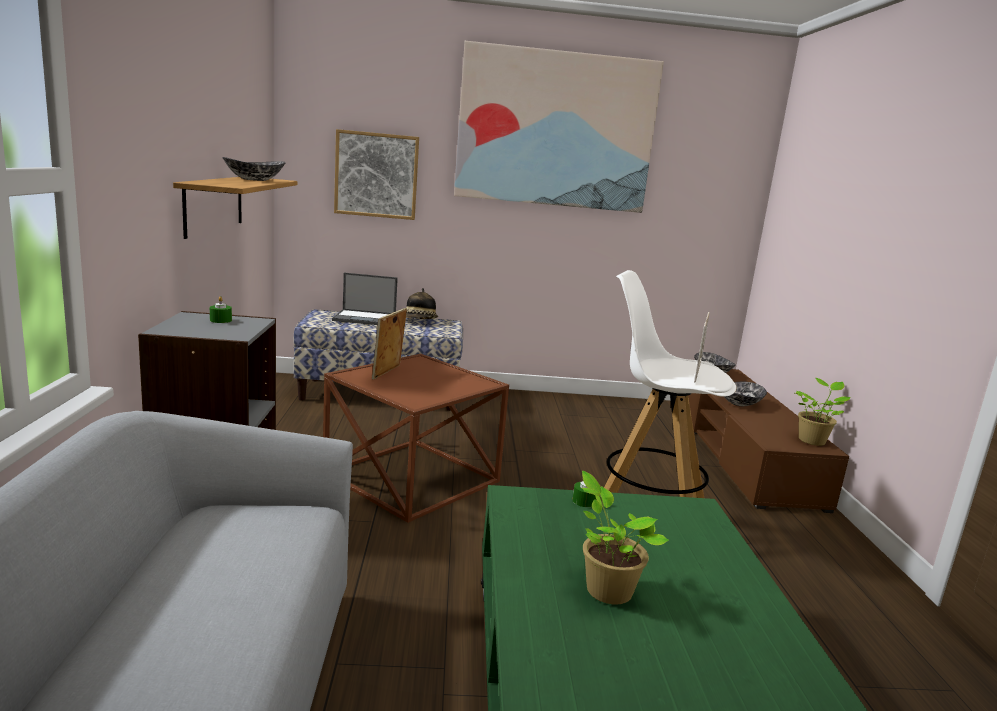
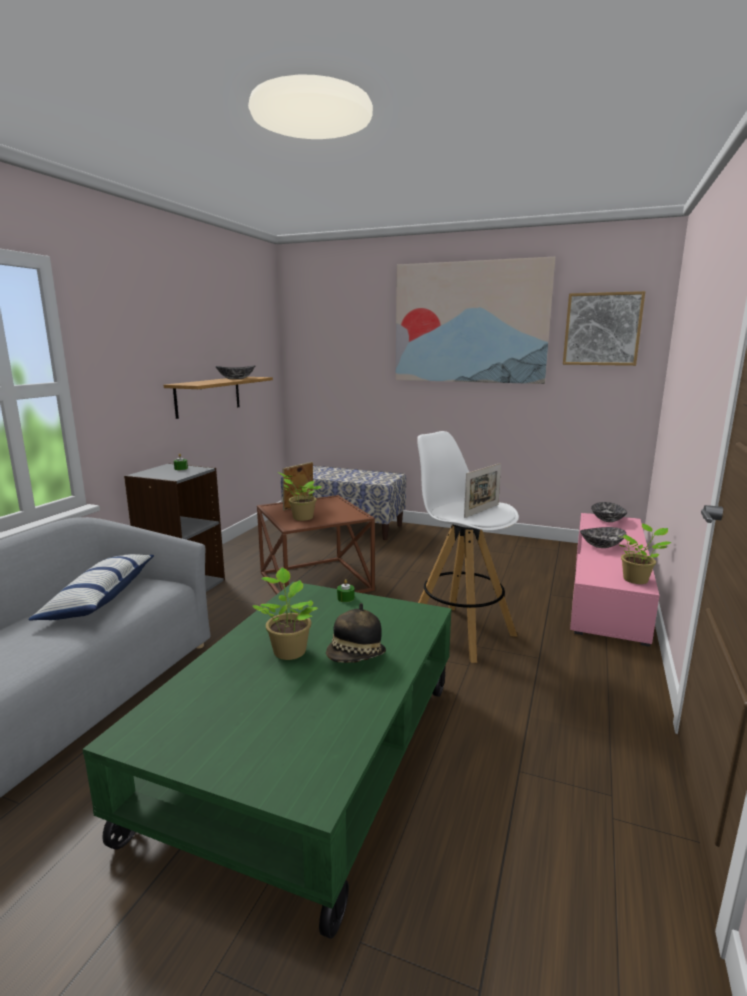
camera: 25 degrees right, 0 degrees up
(222, 551) = (100, 598): none -> pillow
(365, 318) = (334, 471): laptop -> none
(376, 175) = (344, 368): picture -> picture (602, 329)
(412, 389) = (301, 518): none -> potted plant
(420, 321) = (372, 473): hat -> hat (356, 657)
(739, 452) = (607, 589): brown tv stand -> pink tv stand

